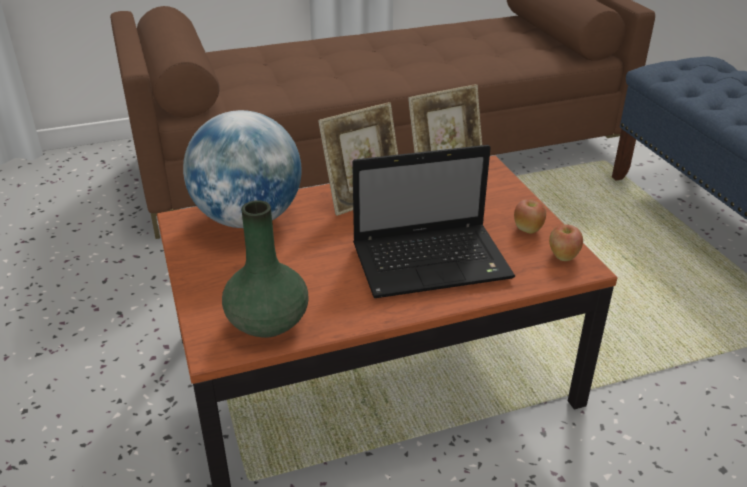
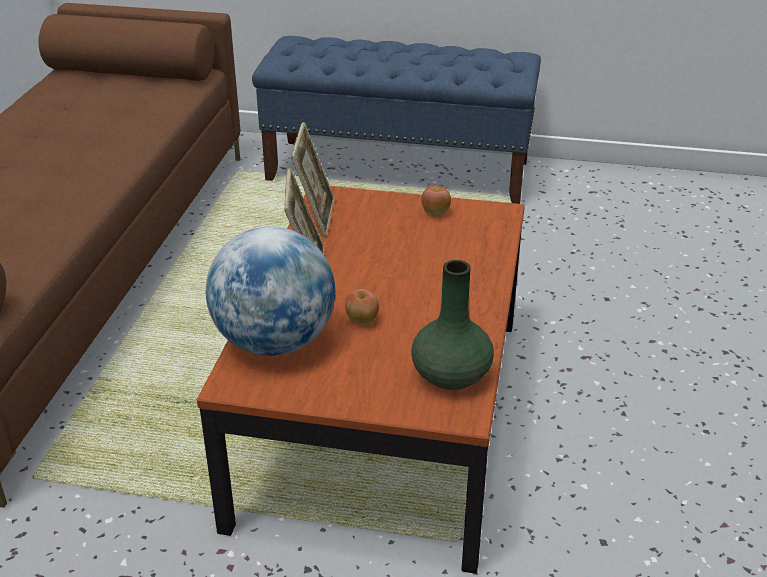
camera: 60 degrees left, 0 degrees up
(434, 262) = (439, 268): laptop -> none
(562, 256) = (483, 213): apple -> apple (362, 321)

